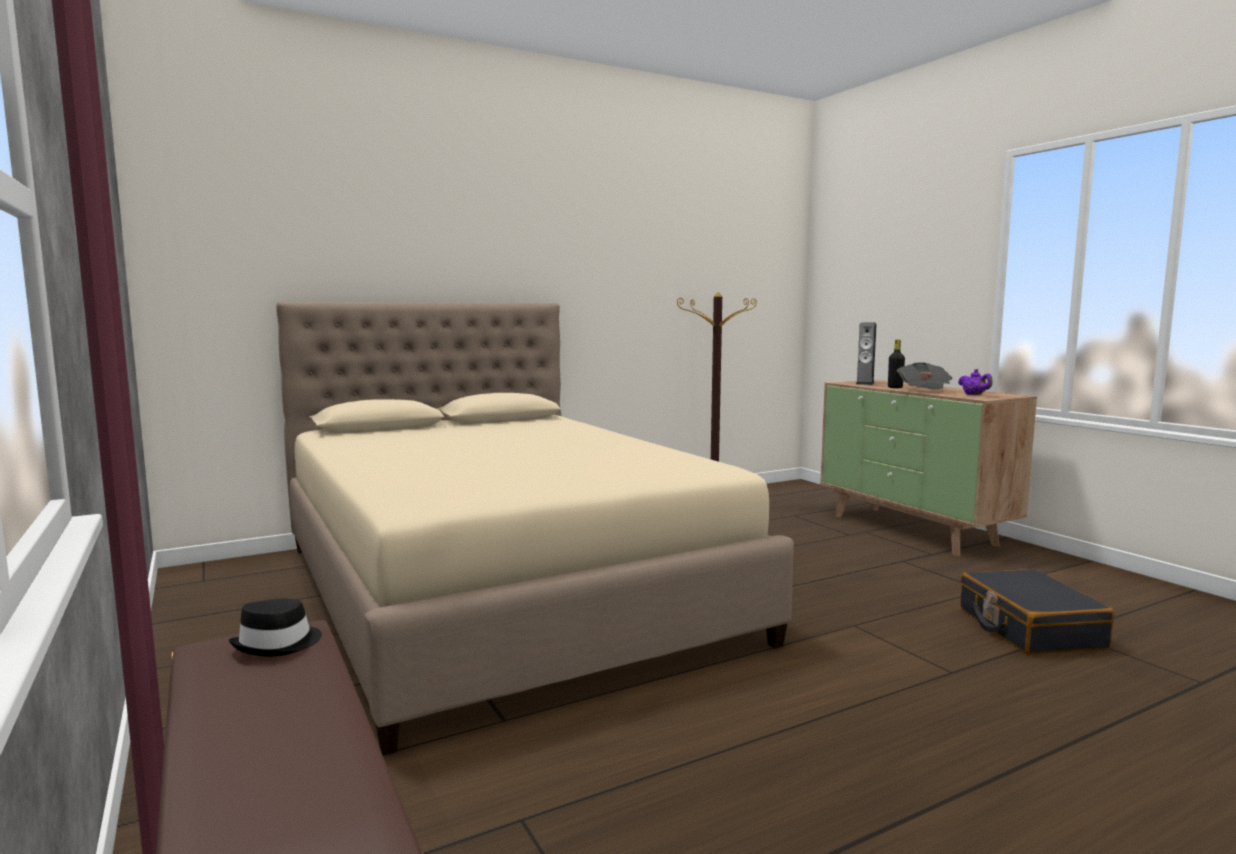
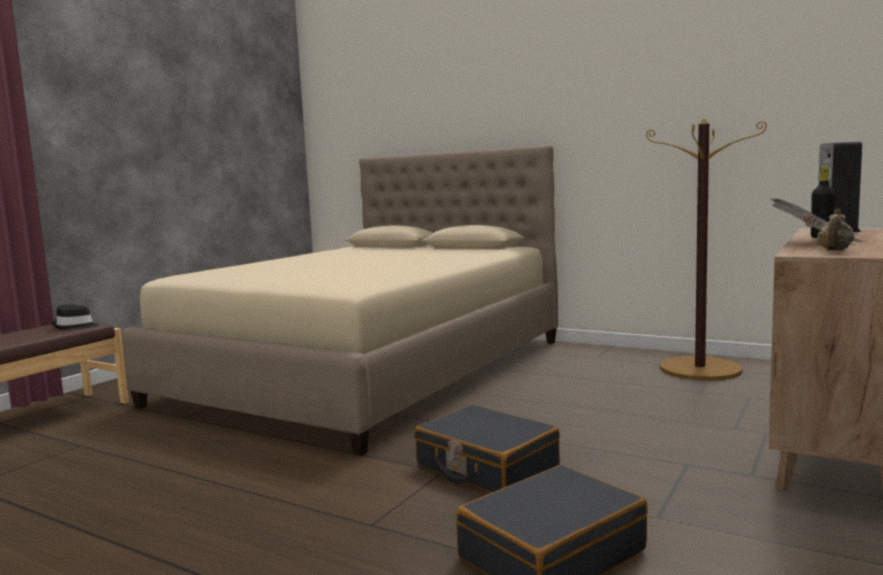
camera: 60 degrees right, 0 degrees up
(858, 609) = (486, 467): none -> black suitcase
(974, 395) = (834, 250): purple teapot -> beige teapot

